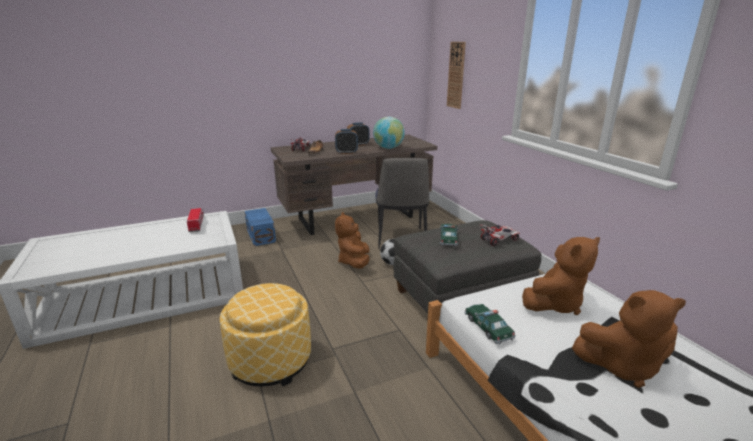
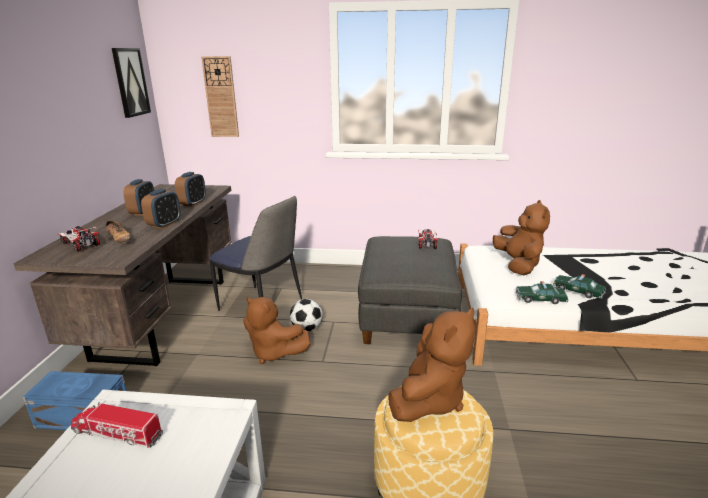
camera: 60 degrees left, 0 degrees up
(388, 148) = (193, 203): globe -> alarm clock
(402, 58) = (130, 82): none -> picture
(448, 239) = (405, 260): toy car -> toy car (578, 291)
(622, 366) = (599, 273): brown plush toy -> brown plush toy (429, 400)

